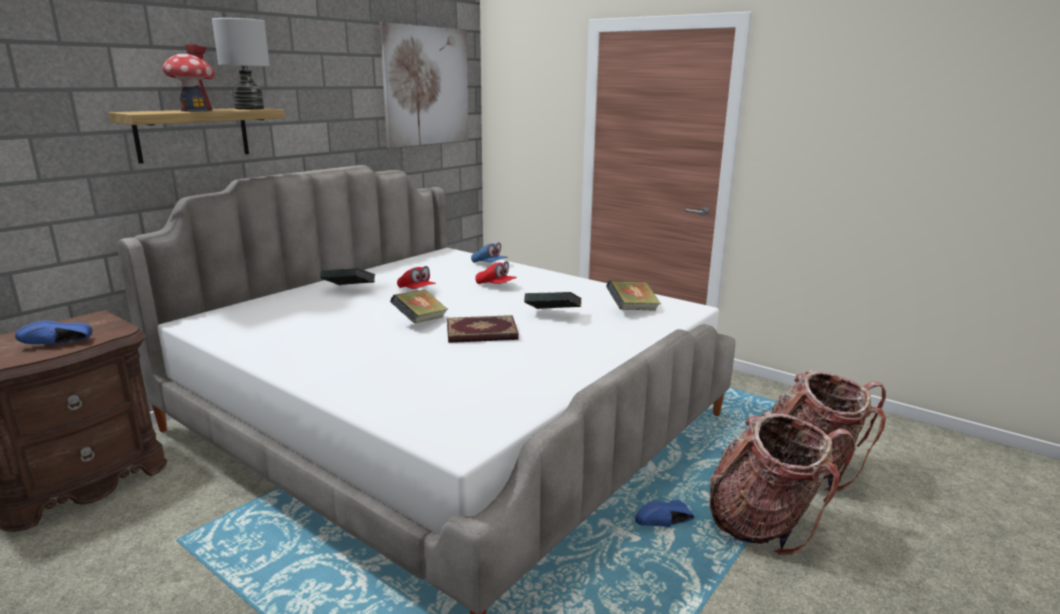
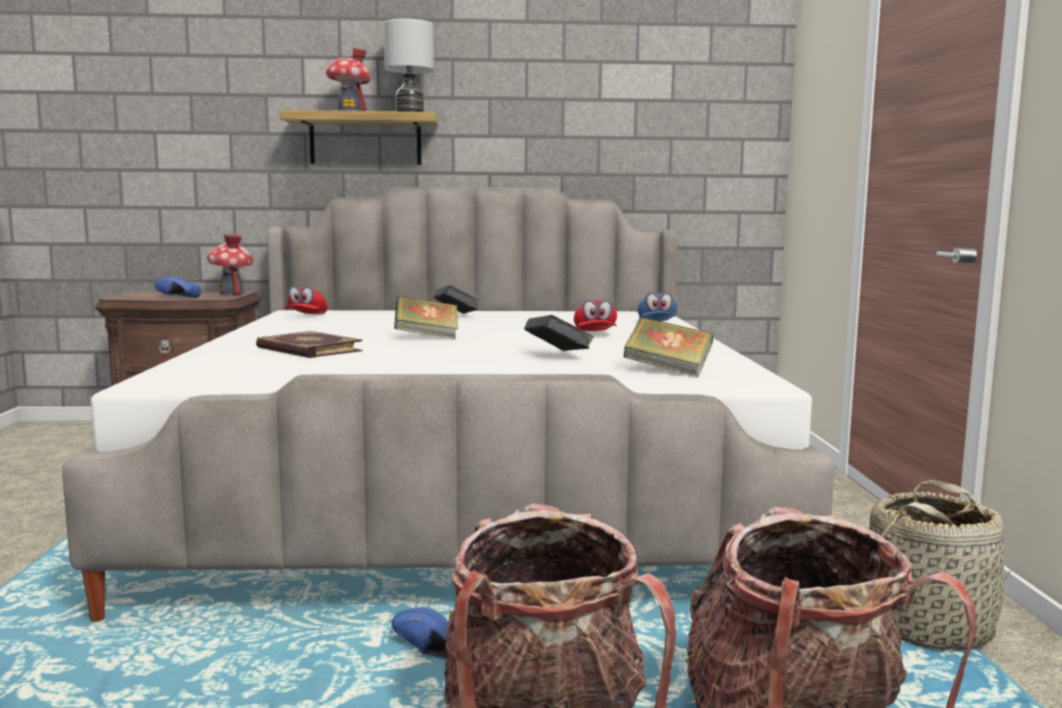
camera: 50 degrees right, 10 degrees down
(97, 321) = (231, 294): none -> toy house
(416, 290) = (507, 325): red cap -> red cap (306, 316)
(426, 86) = (683, 99): picture -> none
(481, 333) = (440, 351): book -> book (307, 349)
(753, 399) = (931, 627): none -> basket

